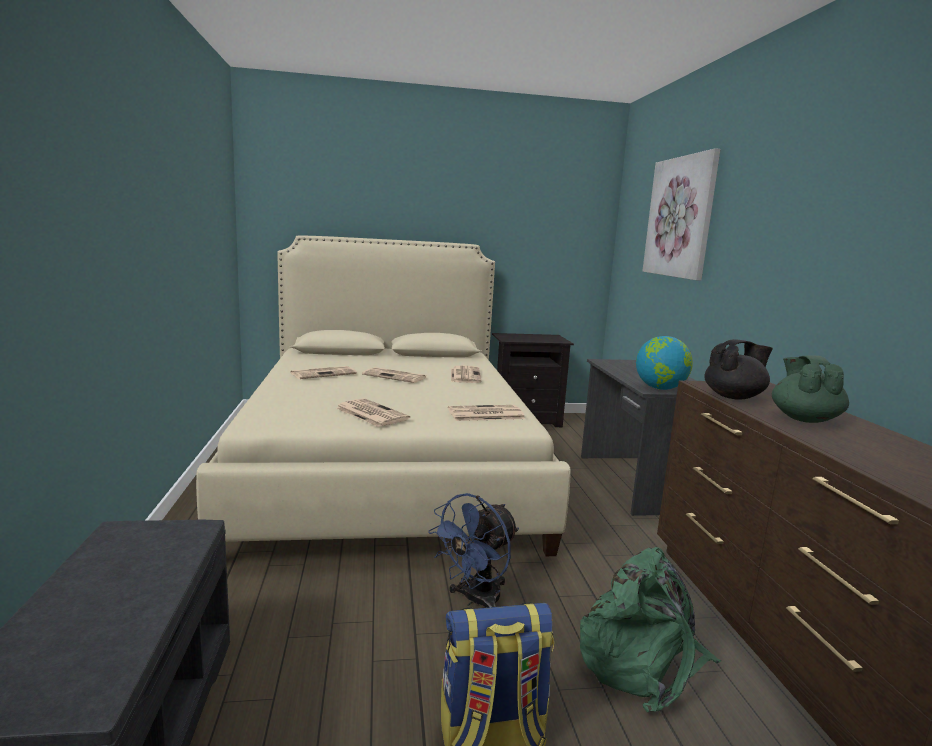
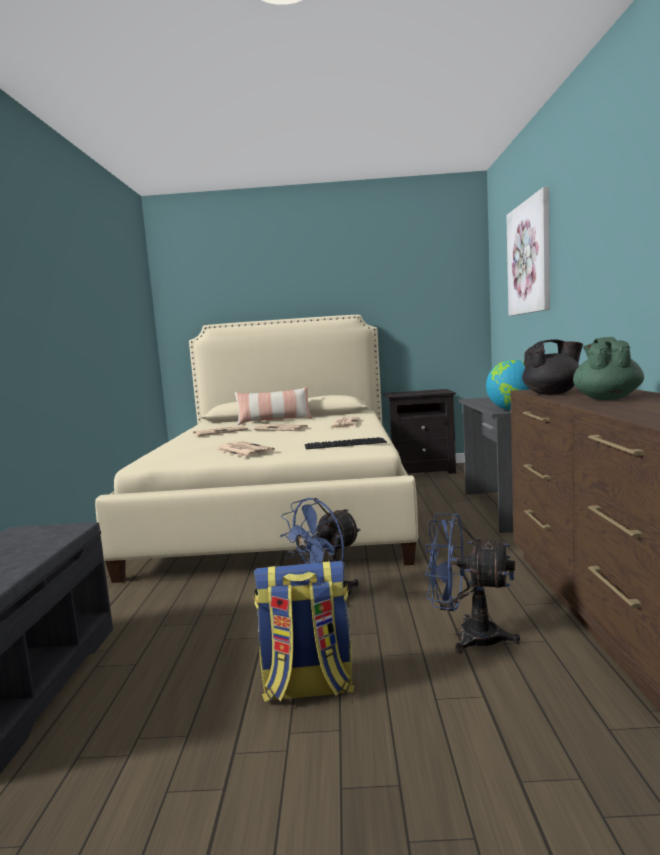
camera: 10 degrees right, 5 degrees down
(378, 359) = (274, 420): none -> pillow
(484, 414) = (344, 444): newspaper -> keyboard
(642, 662) = (467, 636): green backpack -> blue fan

